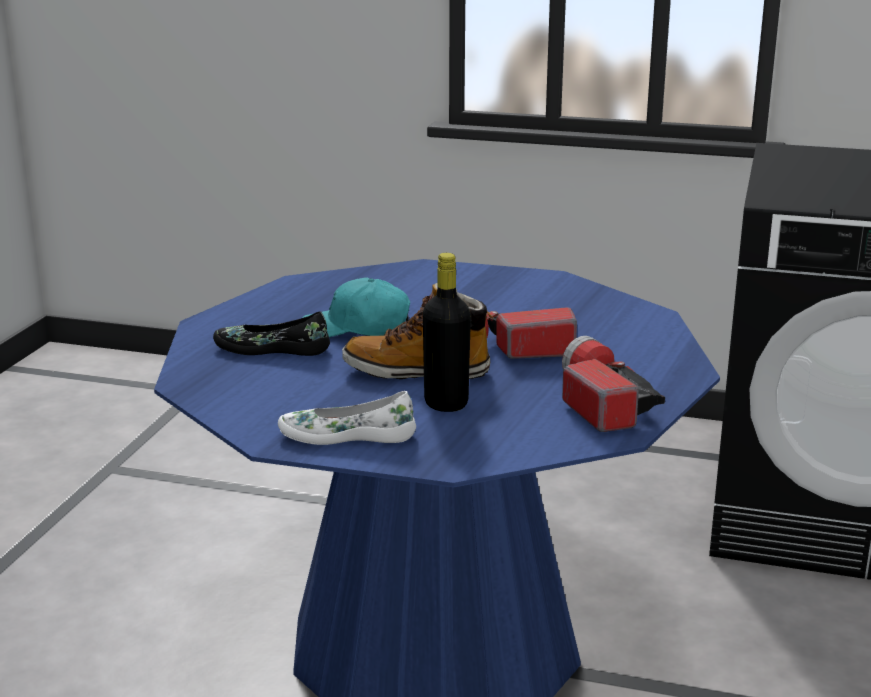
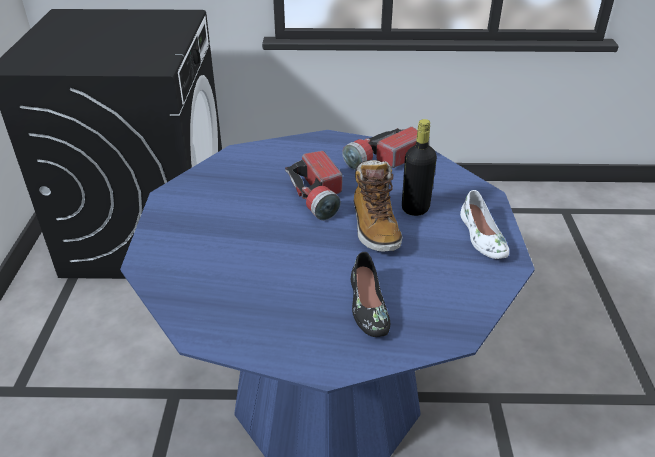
camera: 105 degrees left, 15 degrees up
(358, 329) = (308, 270): turquoise cap -> none

